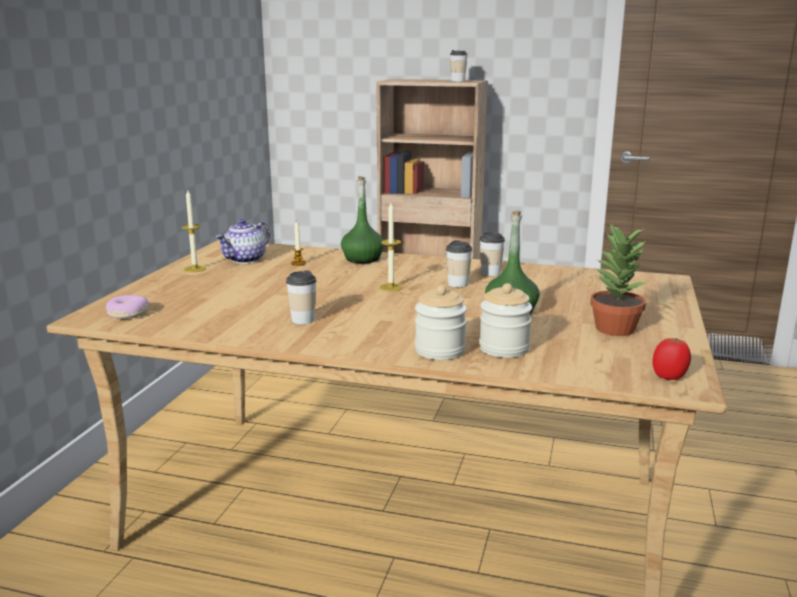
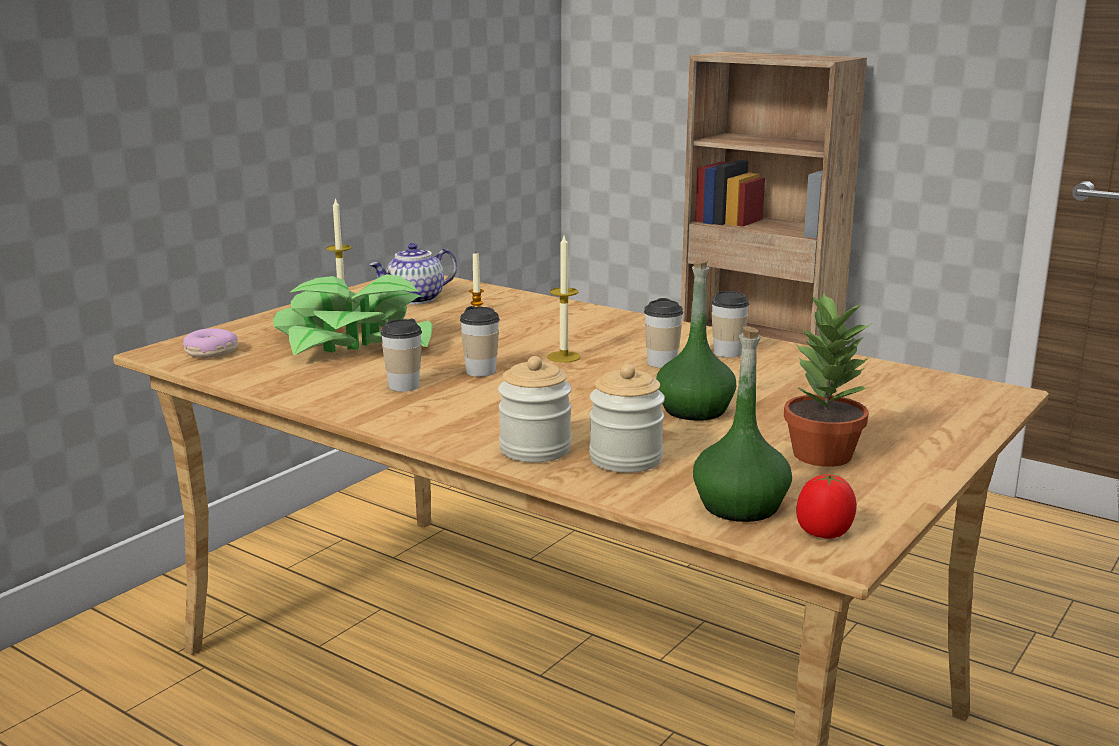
camera: 20 degrees right, 0 degrees up
(233, 294) = (354, 342): none -> potted plant
(363, 259) = (568, 313): green bottle -> green bottle (740, 506)
(458, 81) = (811, 58): cup -> cup (480, 371)

